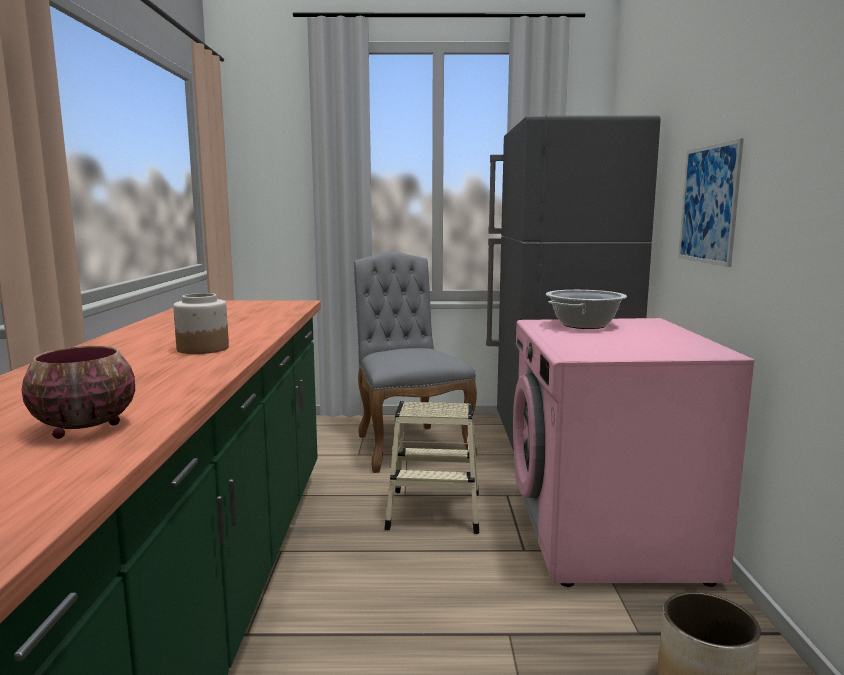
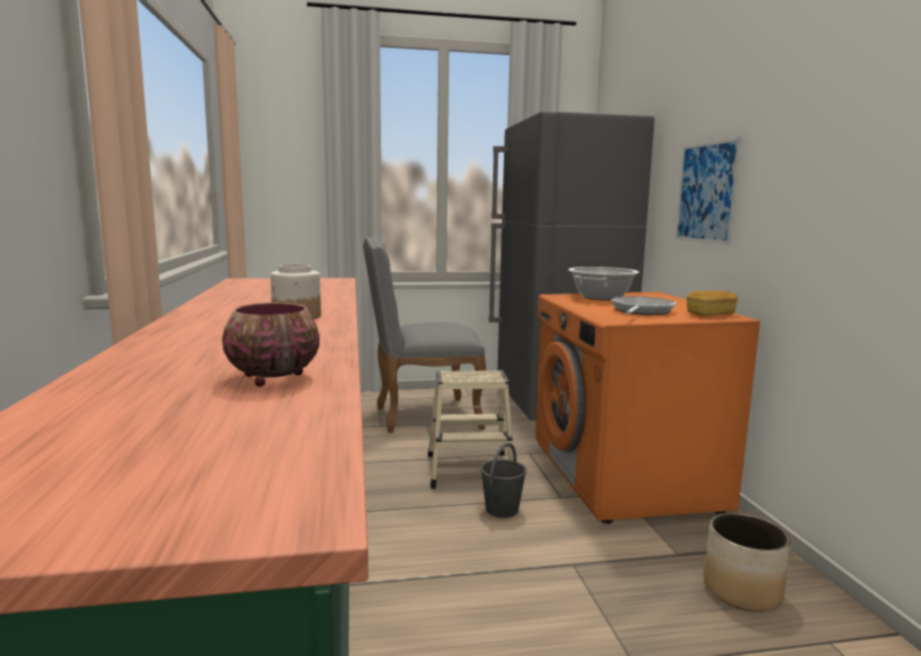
camera: 10 degrees left, 0 degrees up
(408, 446) = (424, 416): grey chair -> grey chair turned 75 degrees counterclockwise
(453, 560) = (502, 509): none -> grey bucket
(602, 534) = (622, 480): pink washing machine -> orange washing machine
(615, 344) = (641, 311): none -> frying pan
(696, 350) = (710, 314): none -> bread

